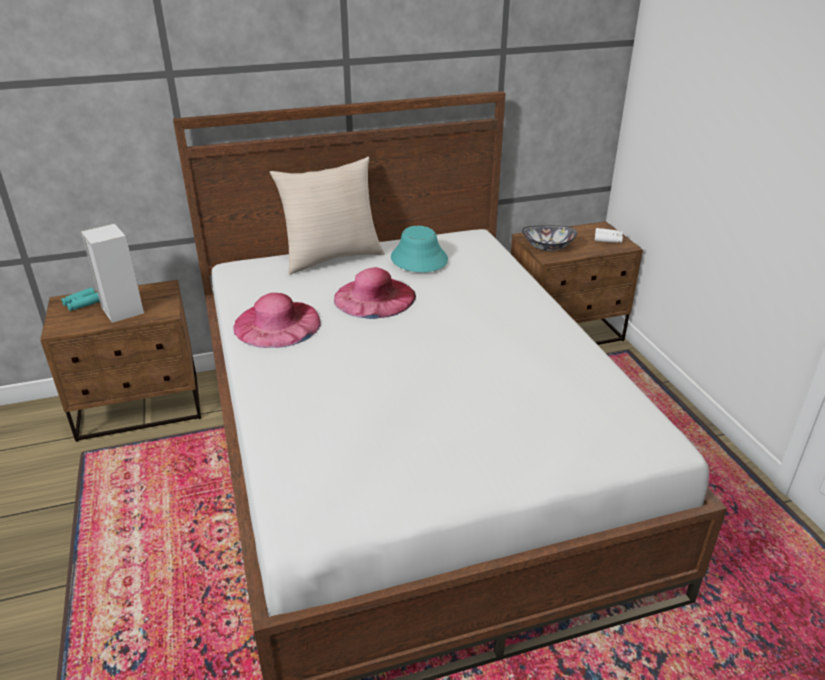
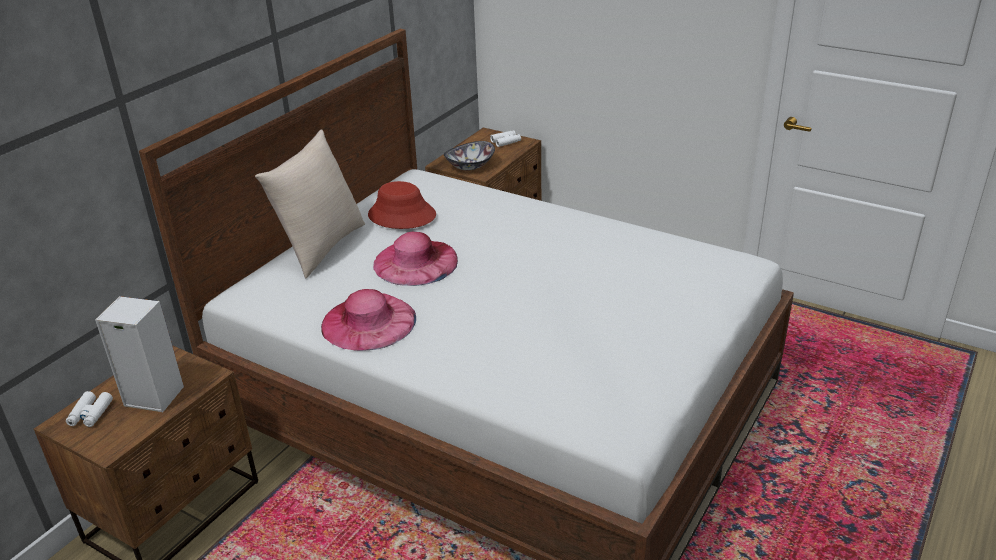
camera: 40 degrees left, 0 degrees up
(82, 303) = (90, 414): turquoise binoculars -> white binoculars
(418, 259) = (401, 215): turquoise hat -> red hat

